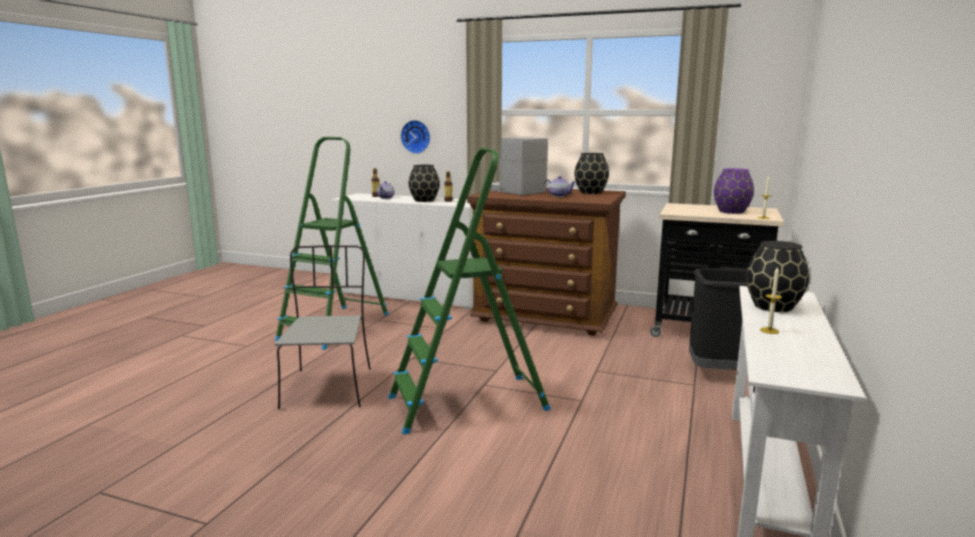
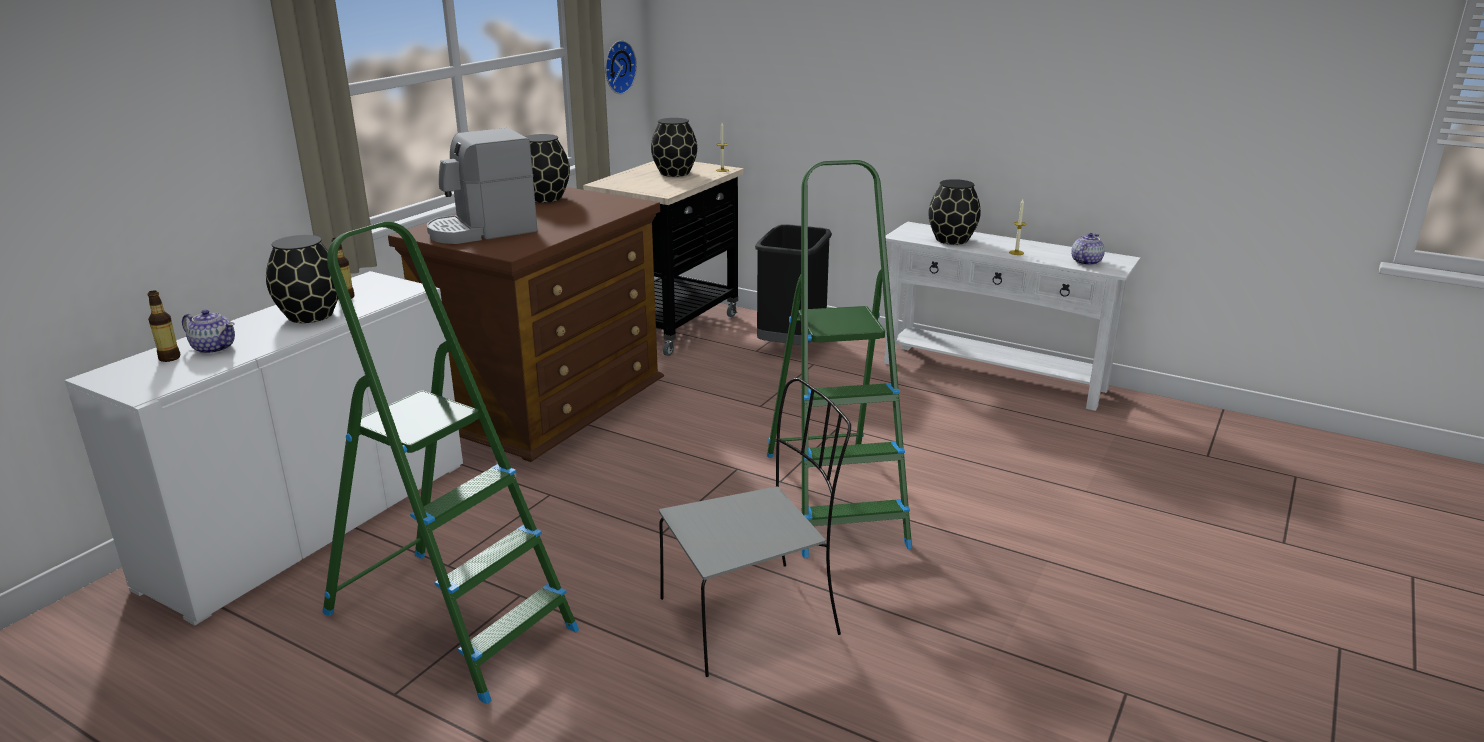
camera: 80 degrees left, 10 degrees up
(328, 387) = (753, 615): grey chair -> grey chair turned 150 degrees clockwise
(416, 136) = (155, 186): wall clock -> wall clock (617, 67)
(559, 195) = (563, 215): teapot -> teapot (1085, 262)
(731, 211) = (674, 173): purple vase -> black vase

